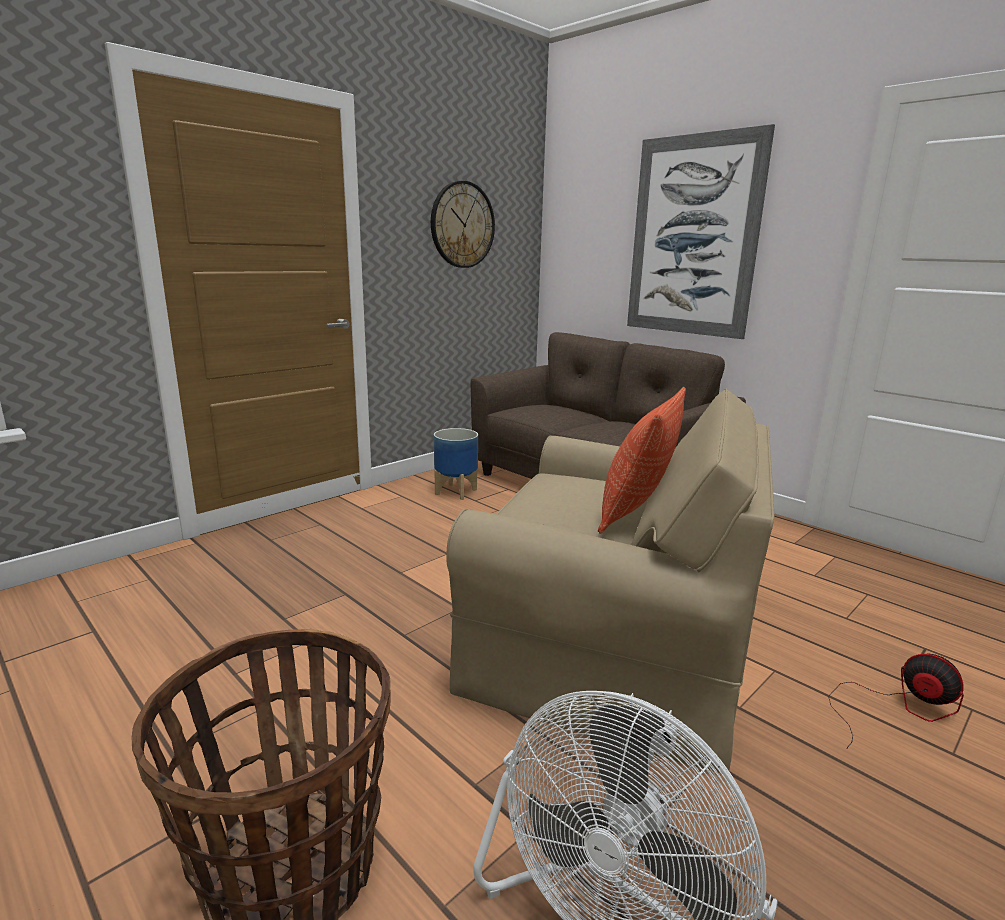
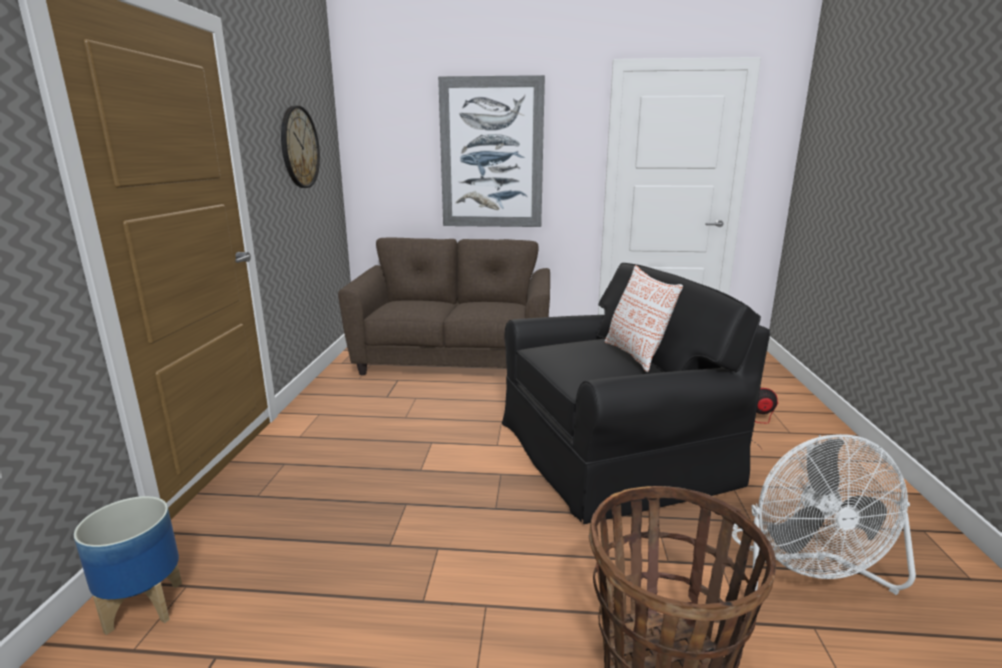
camera: 40 degrees left, 0 degrees up
(456, 491) = (360, 395): planter -> planter (145, 606)
(611, 644) = (612, 452): beige armchair -> black armchair
(636, 514) = (636, 355): orange pillow -> white pillow

